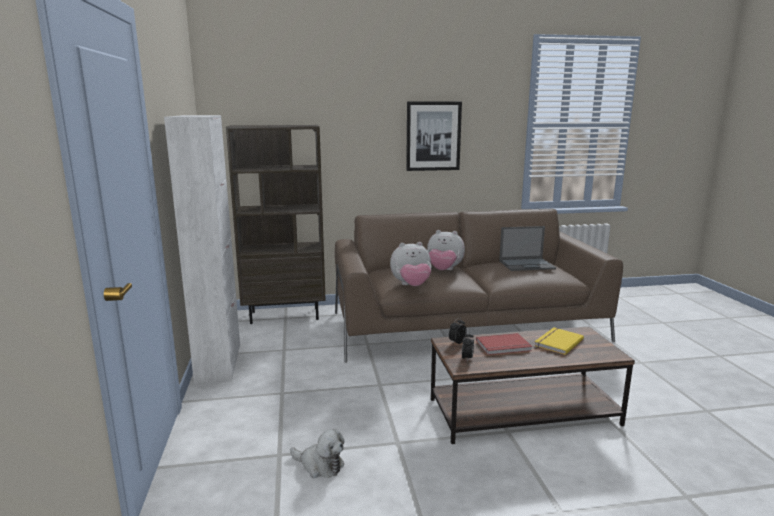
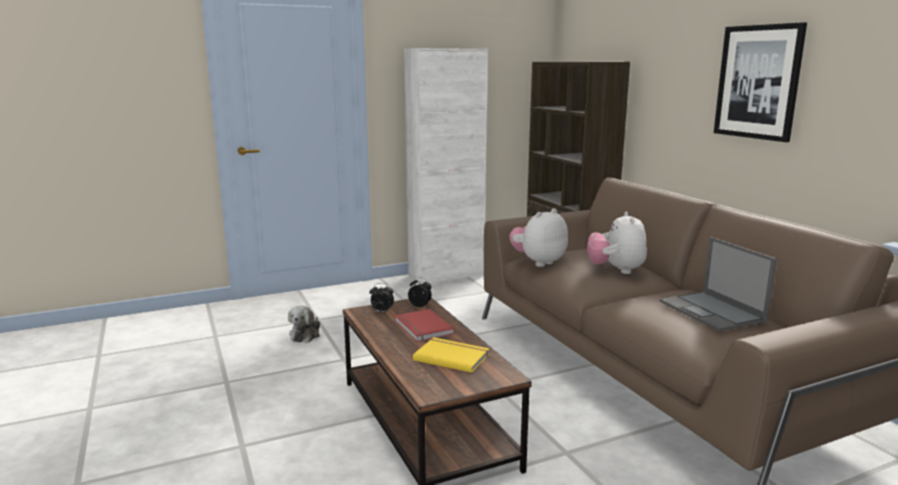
camera: 75 degrees right, 0 degrees up
(411, 286) = (538, 262): plush toy -> plush toy turned 75 degrees clockwise

